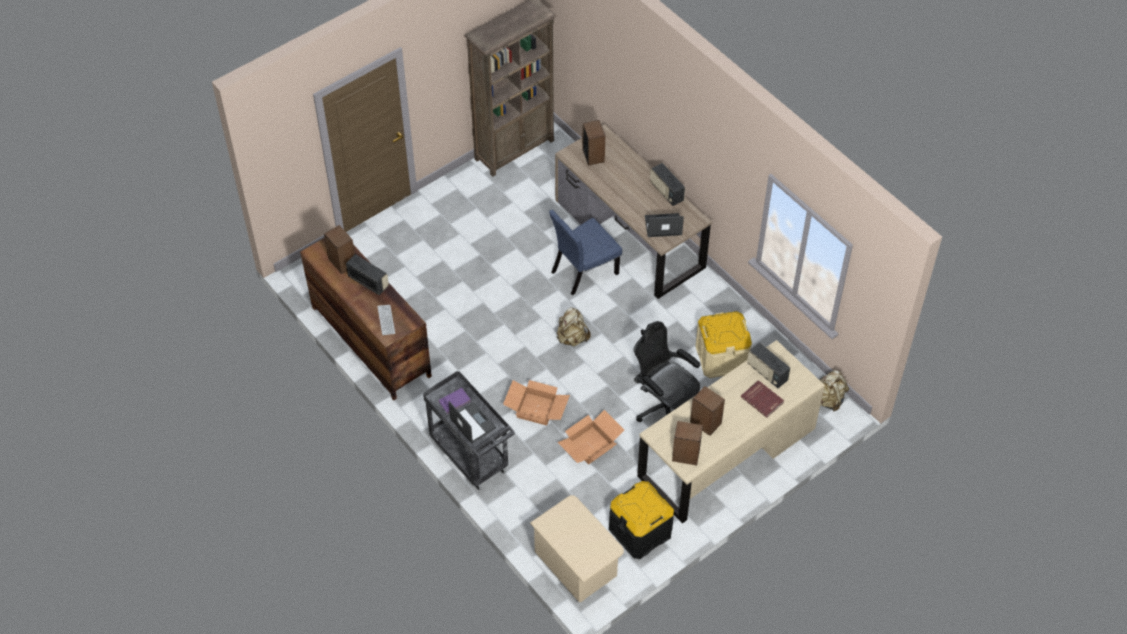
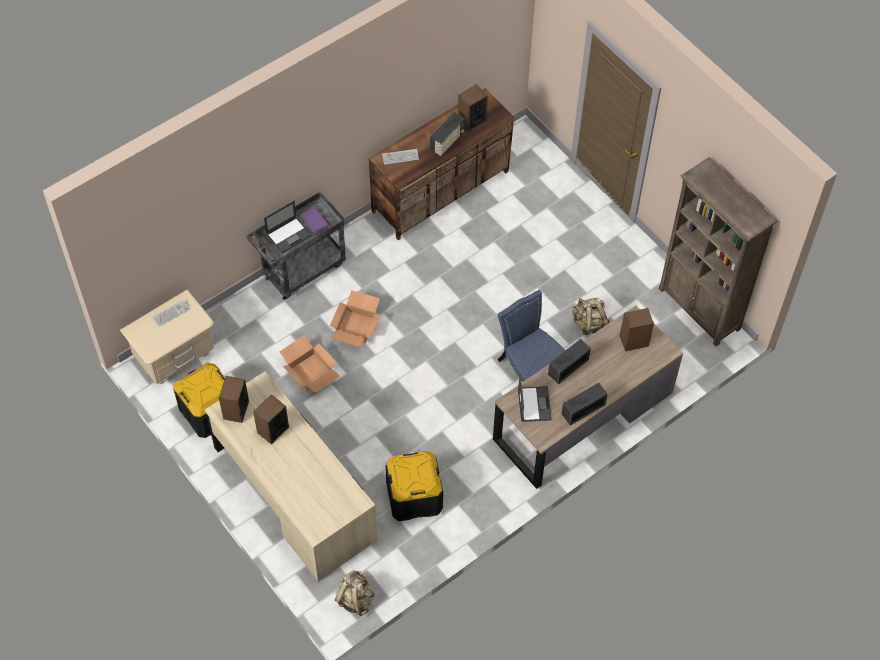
camera: 90 degrees right, 5 degrees up
(562, 533) = (171, 313): none -> keyboard
(572, 338) = (442, 359): beige backpack -> beige backpack (589, 323)
(664, 407) = (353, 439): office chair -> none
(721, 357) = (414, 497): beige storage box -> black storage box
(762, 399) = (298, 485): red book -> none
(766, 373) = (332, 491): radio -> radio (568, 367)

